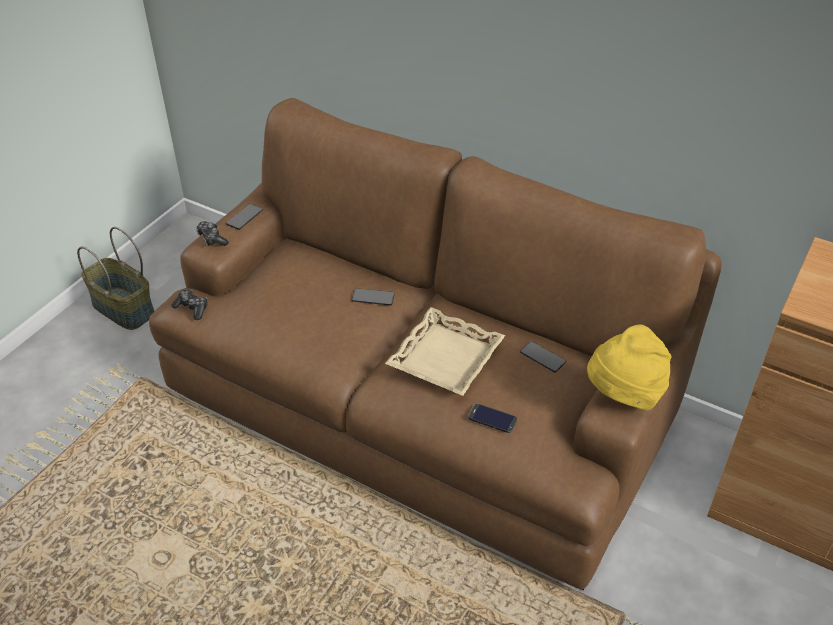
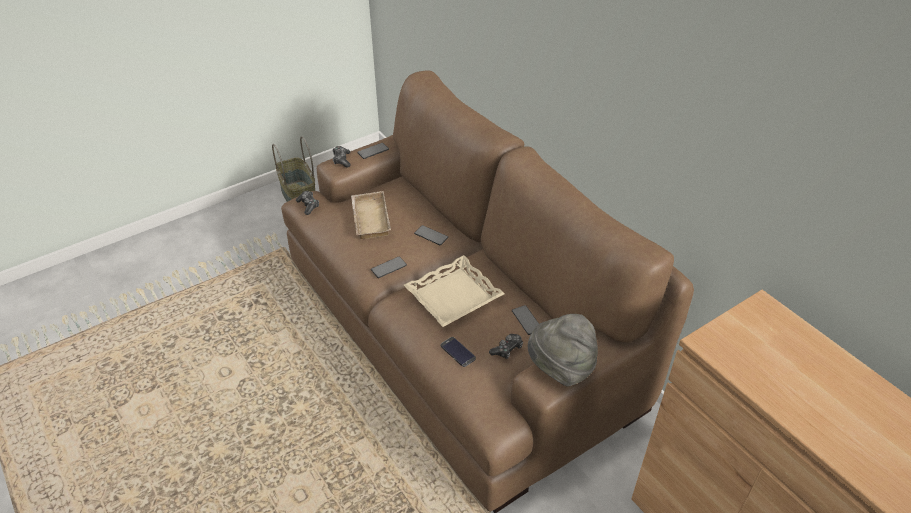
camera: 25 degrees right, 0 degrees up
(284, 300) = (369, 218): none -> beige tray
(347, 350) = (388, 268): none -> phone
(543, 396) = (507, 349): none -> game controller
(624, 394) = (561, 368): yellow hat -> grey hat

